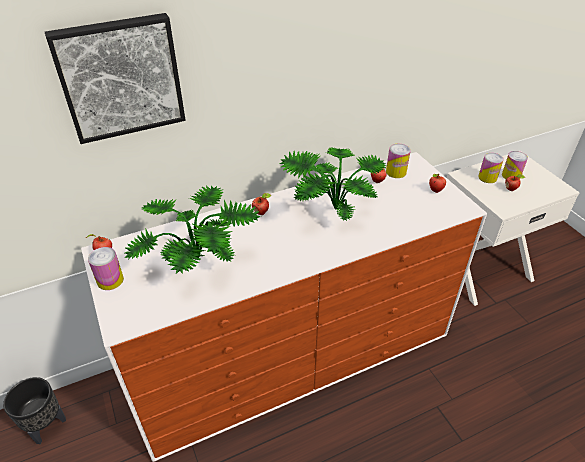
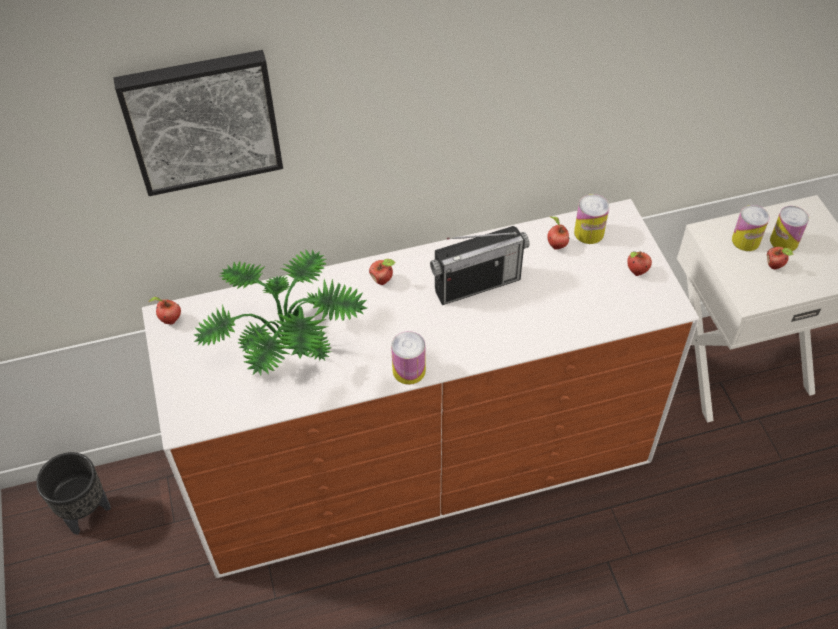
camera: 10 degrees right, 10 degrees up
(110, 280) = (175, 360): can -> can (409, 370)
(329, 208) = (477, 284): potted plant -> radio

